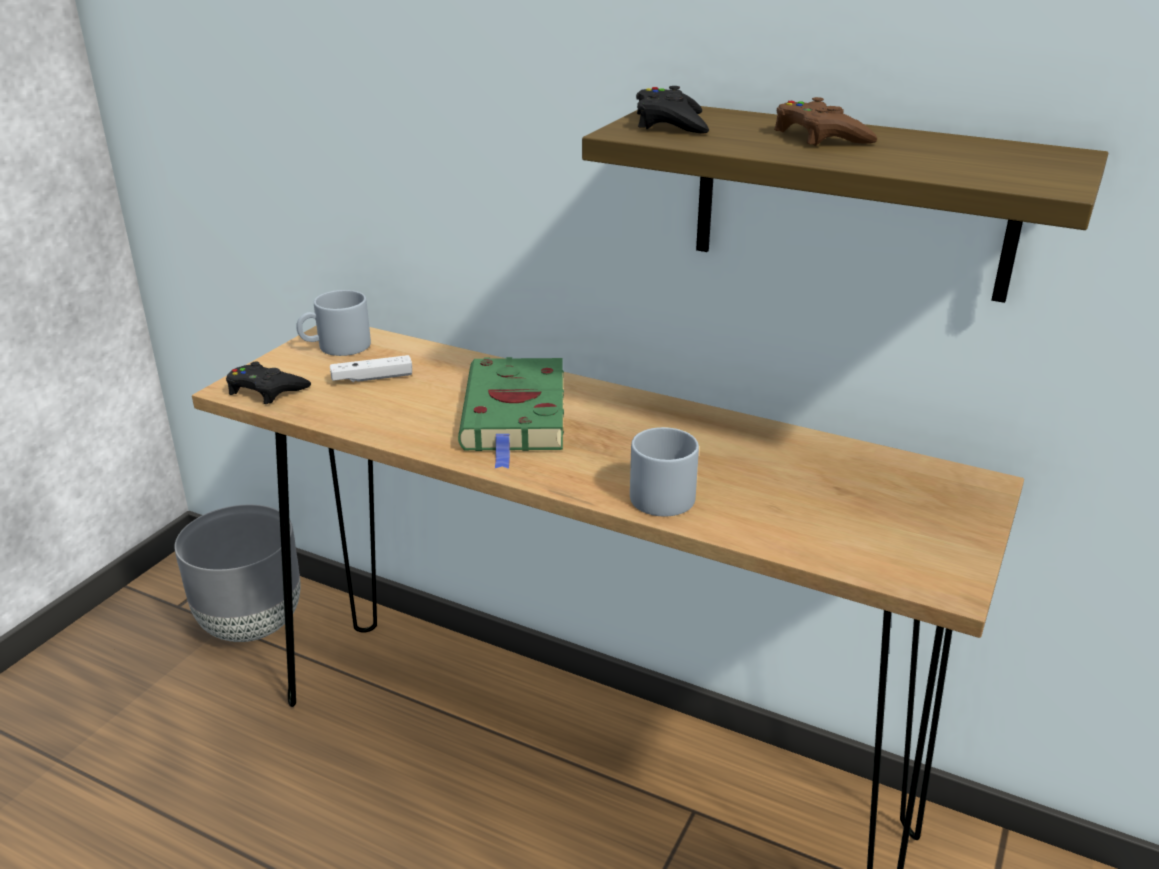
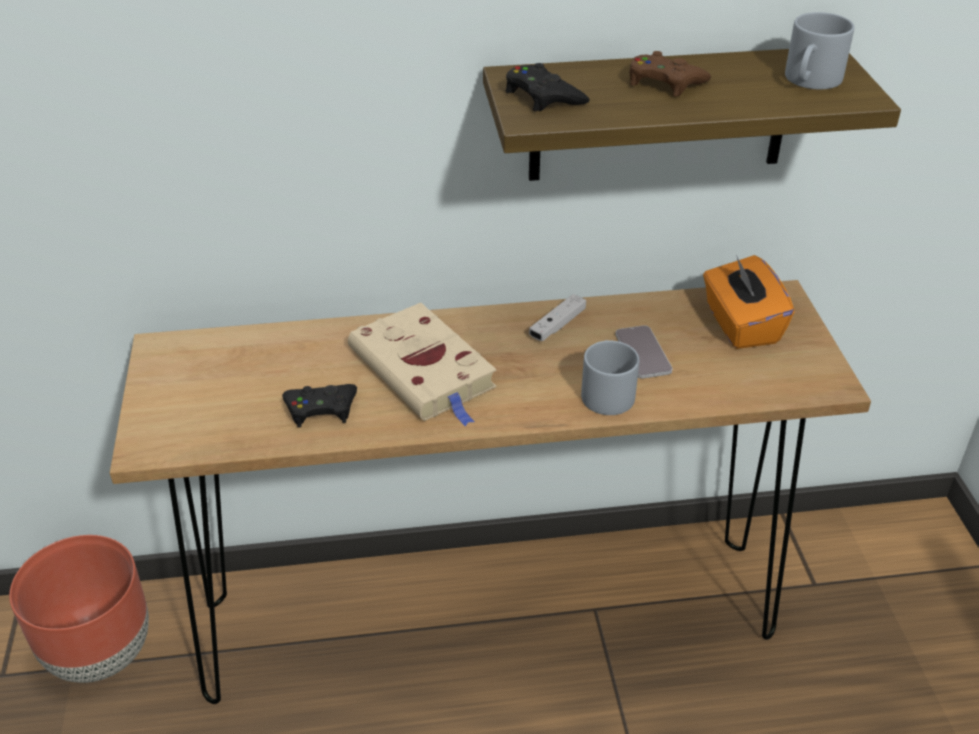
camera: 35 degrees left, 10 degrees up
(253, 625) = (101, 652): grey planter -> brown planter
(266, 390) = (178, 437): black game controller -> black game controller (321, 409)
(336, 347) = (185, 364): grey mug -> grey mug (811, 81)
(372, 378) = (260, 384): white game controller -> white game controller (557, 325)
(515, 416) = (425, 371): green book -> beige book
(748, 477) = (643, 353): none -> phone
(895, 492) = (740, 325): none -> orange tissue box

